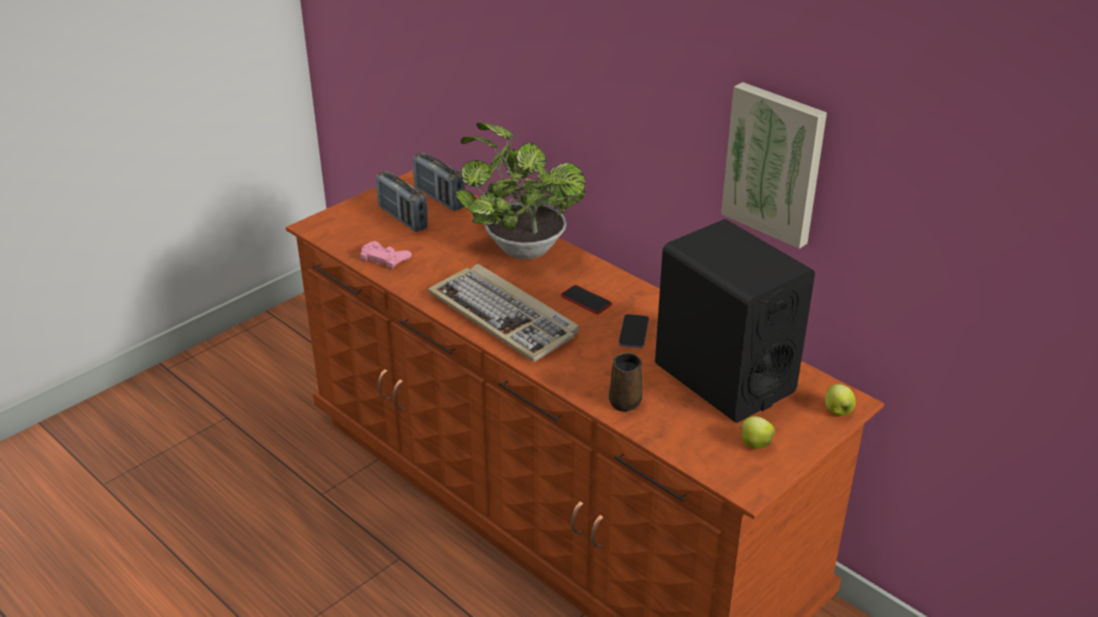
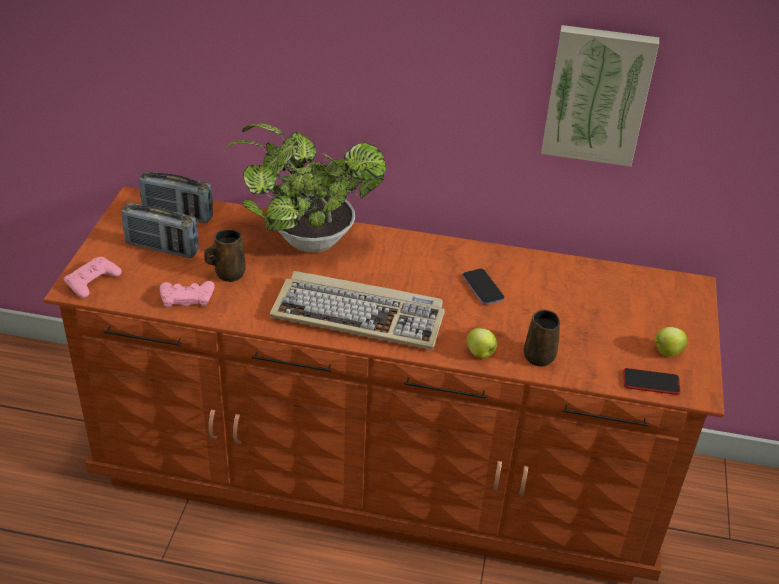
camera: 35 degrees left, 5 degrees up
(329, 225) = (92, 281): none -> pink game controller
(432, 252) = (228, 274): none -> brown mug
(586, 300) = (414, 272): phone -> phone (651, 382)
(723, 378) = (589, 302): black speaker -> none
(837, 412) = (694, 298): apple -> apple (481, 354)

